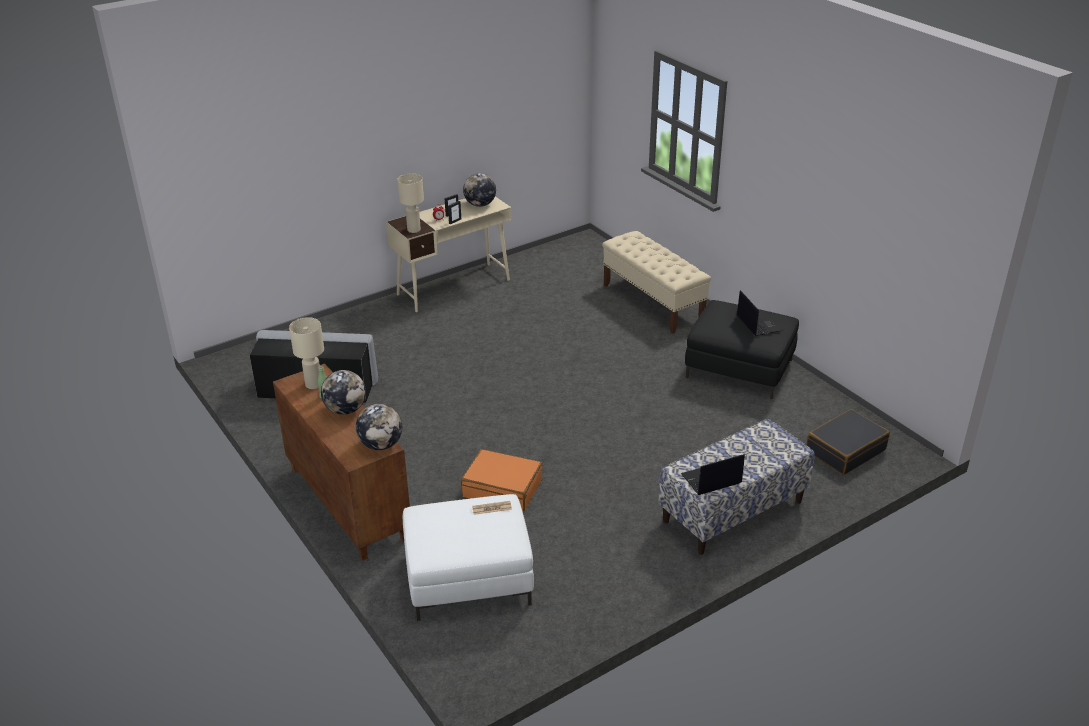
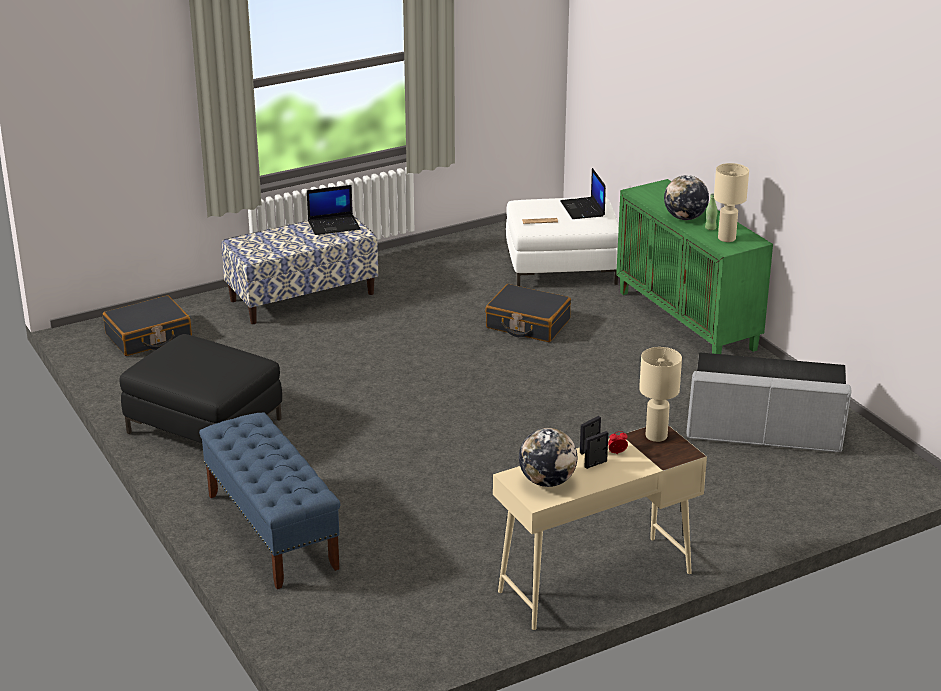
camera: 175 degrees left, 5 degrees down
(346, 503) = (688, 321): brown cabinet -> green cabinet
(381, 445) = (642, 193): globe -> none
(502, 488) = (527, 324): orange suitcase -> black suitcase
(653, 303) = (271, 531): beige bench -> blue bench
(758, 323) = (182, 361): laptop -> laptop (583, 209)

